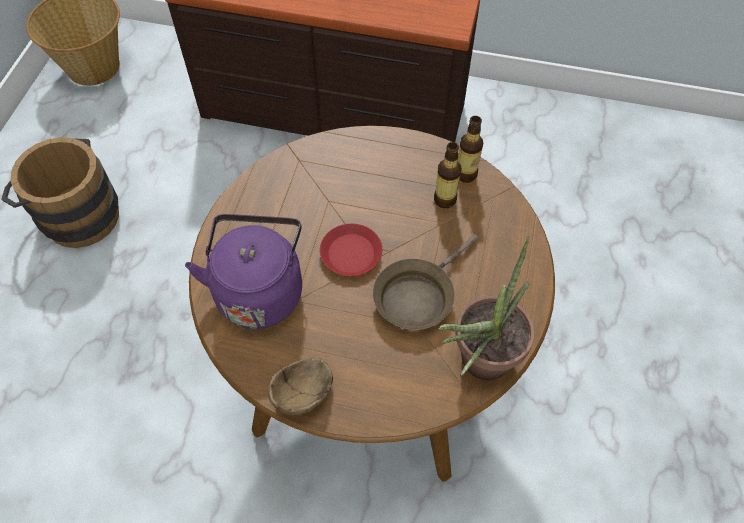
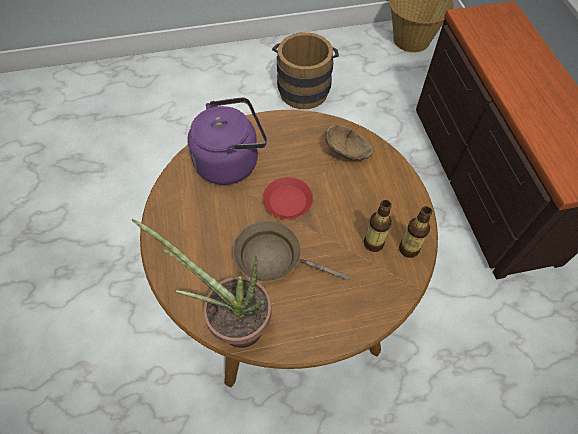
camera: 65 degrees right, 0 degrees up
(305, 391) = (166, 219): brown bowl -> brown bowl (348, 152)

